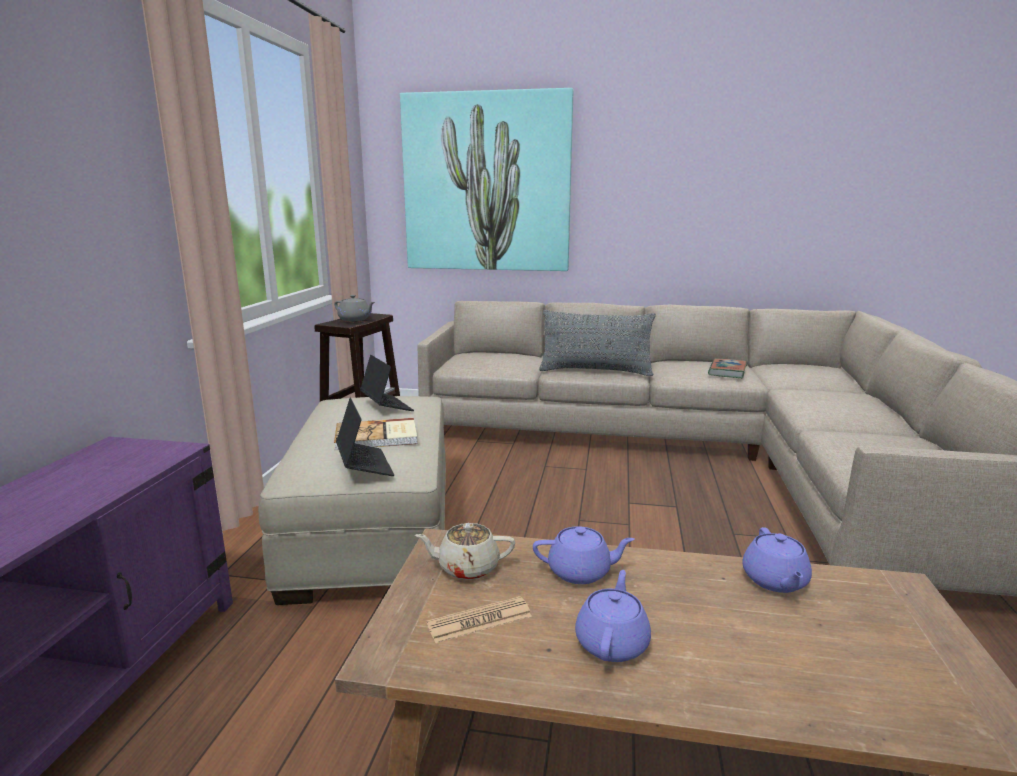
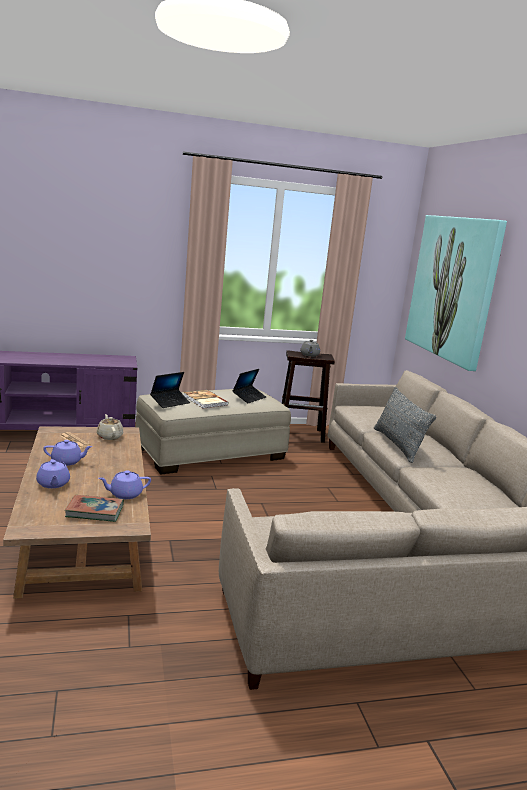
camera: 65 degrees right, 0 degrees up
(581, 572) = (115, 455): purple teapot -> purple teapot (53, 484)
(727, 372) = (461, 490): book -> book (95, 511)

